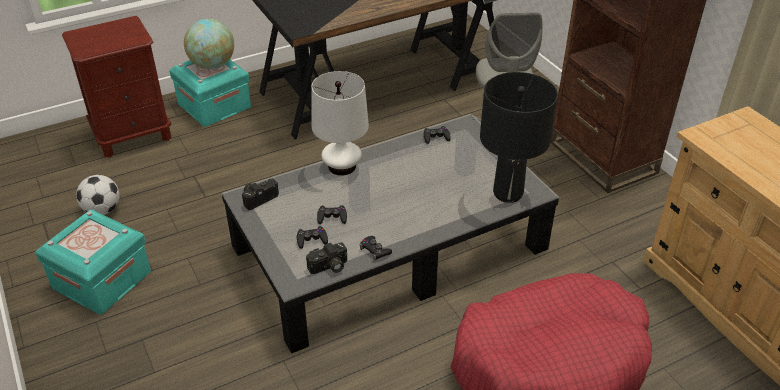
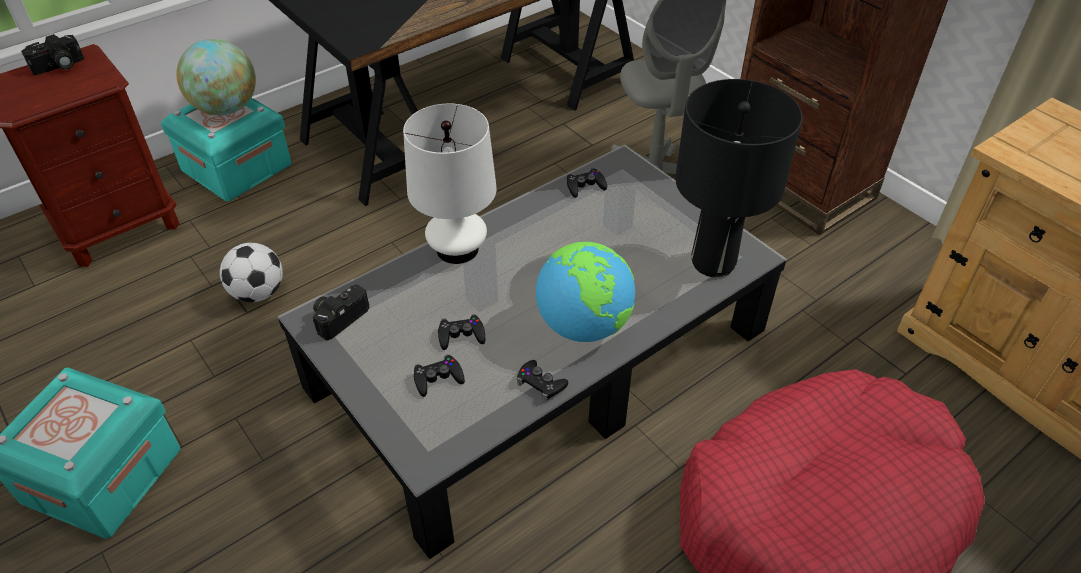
camera: 10 degrees left, 5 degrees up
(102, 210) = (87, 355): football -> football (258, 293)
(329, 267) = (476, 423): camera -> camera (59, 67)
(411, 220) = (583, 325): none -> globe

